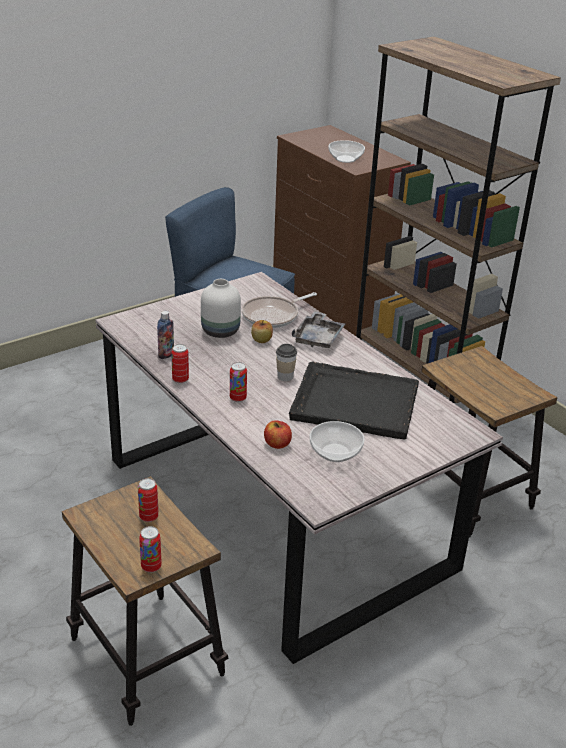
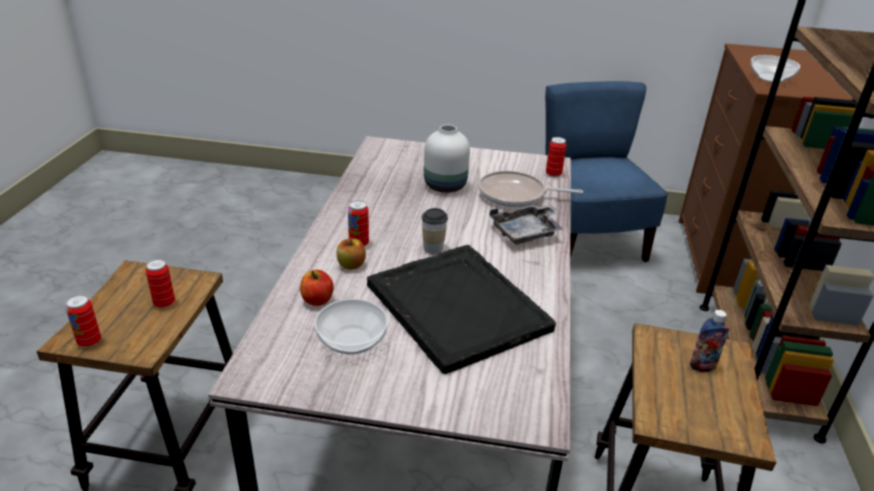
camera: 45 degrees right, 0 degrees up
(166, 355) = (368, 182): bottle -> bottle (702, 366)
(180, 379) = (342, 205): can -> can (553, 174)
(261, 340) = (468, 209): apple -> apple (351, 265)

